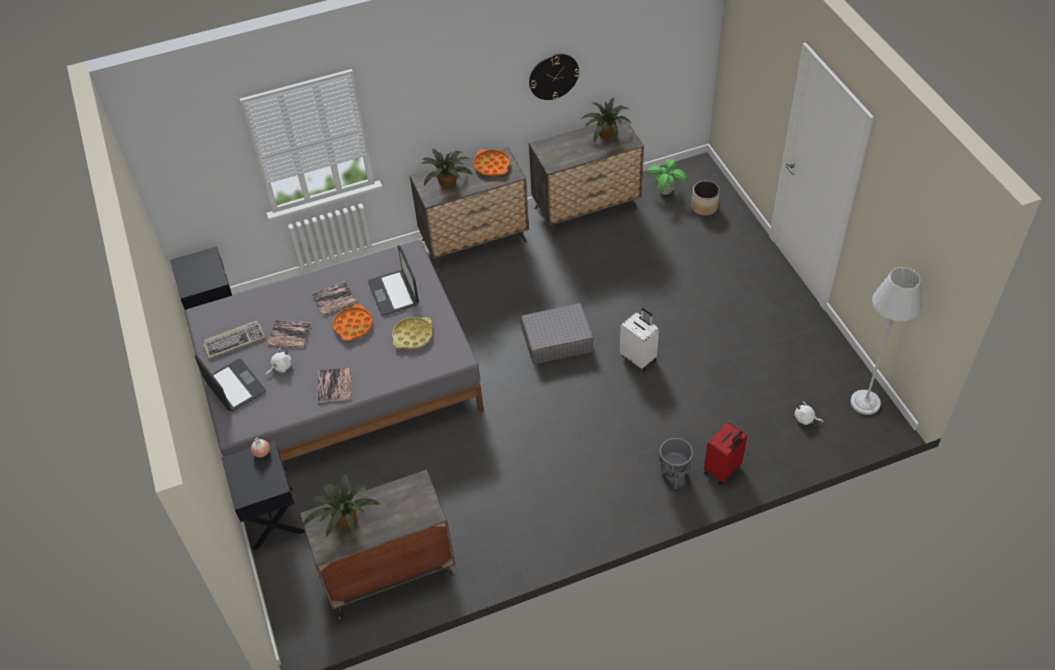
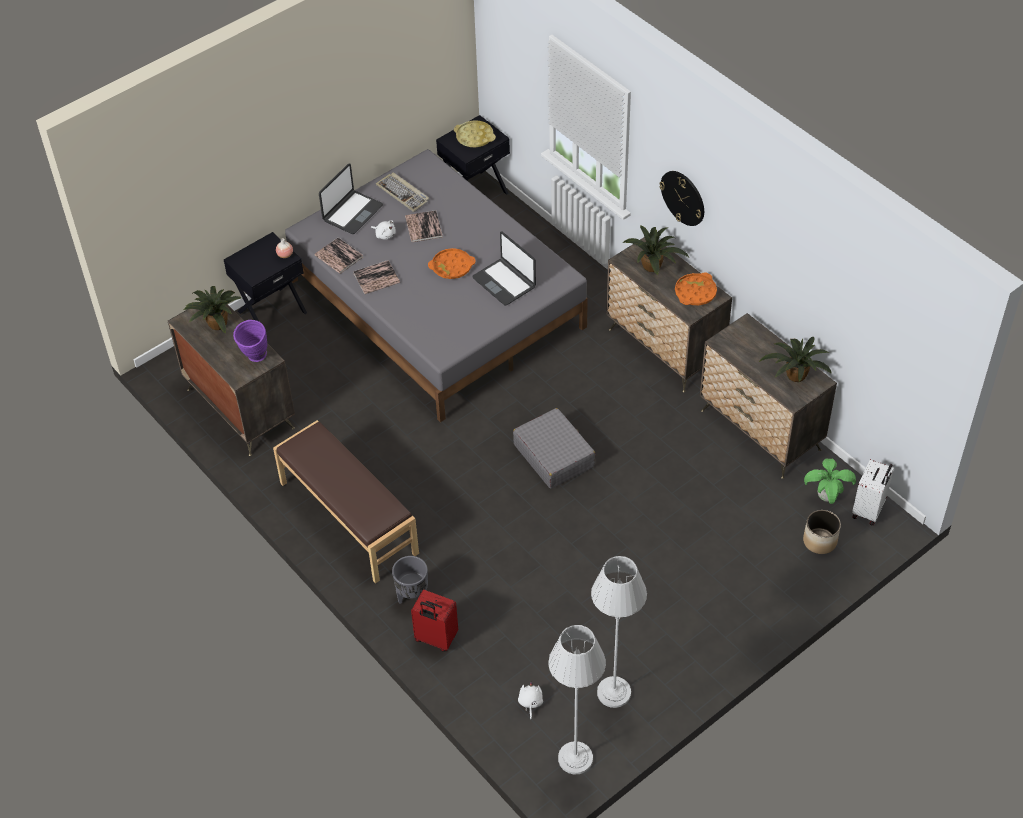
camera: 70 degrees right, 0 degrees up
(334, 299) = (479, 242): book -> book (339, 256)
(394, 293) = (504, 282): laptop -> laptop turned 90 degrees counterclockwise
(411, 494) = (254, 358): none -> purple vase
(412, 336) = (455, 313): yellow tray -> yellow tray (474, 137)
(553, 76) = (785, 272): wall clock -> wall clock (683, 197)
(566, 508) = (347, 518): none -> brown bench
(639, 358) = (558, 532): white suitcase -> white suitcase (869, 510)
(809, 362) = (614, 692): none -> grey floor lamp

